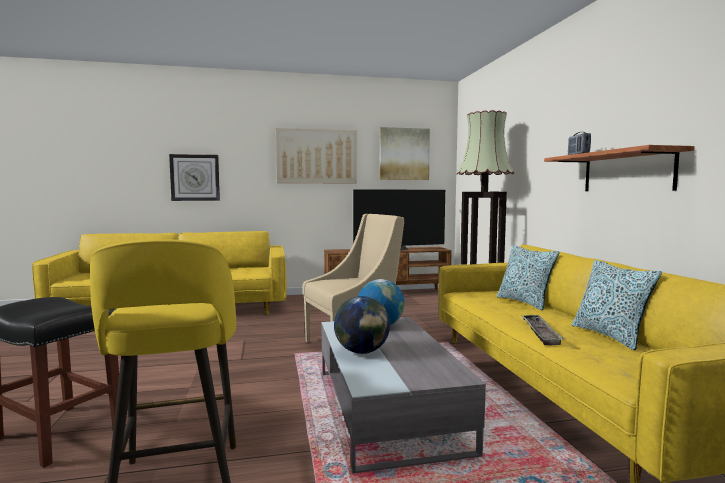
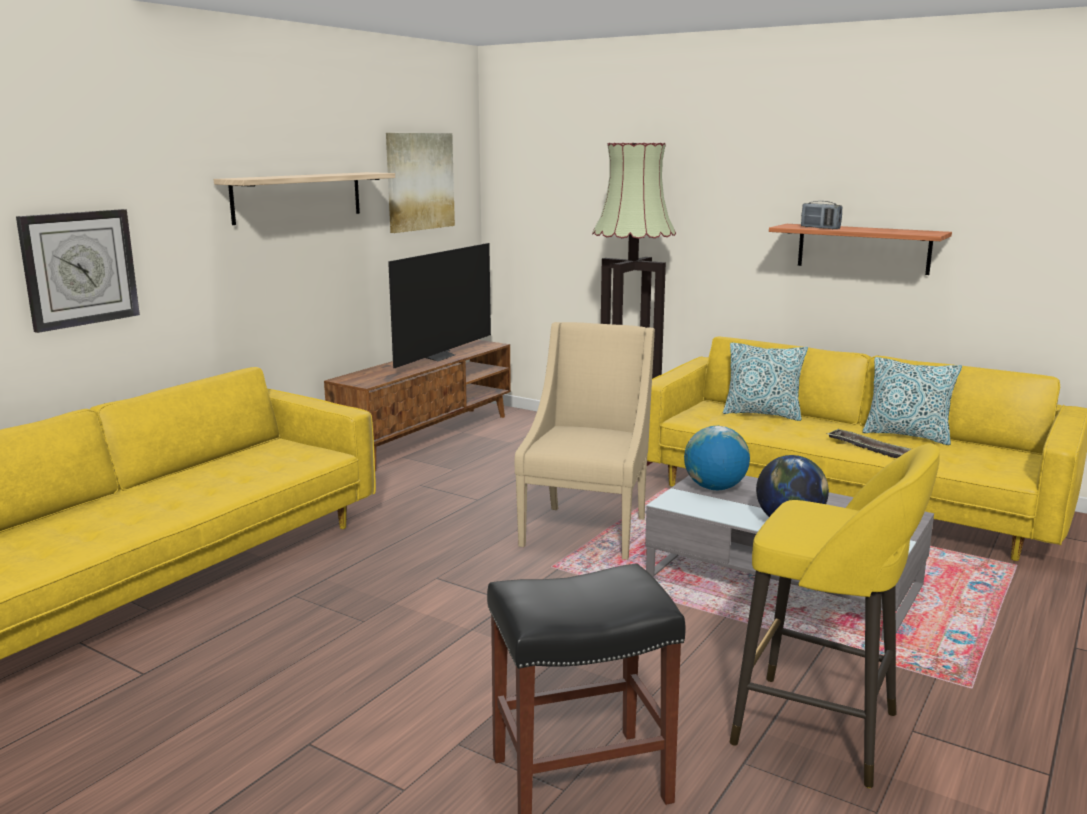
camera: 45 degrees left, 10 degrees up
(316, 156) = (298, 197): picture -> shelf

